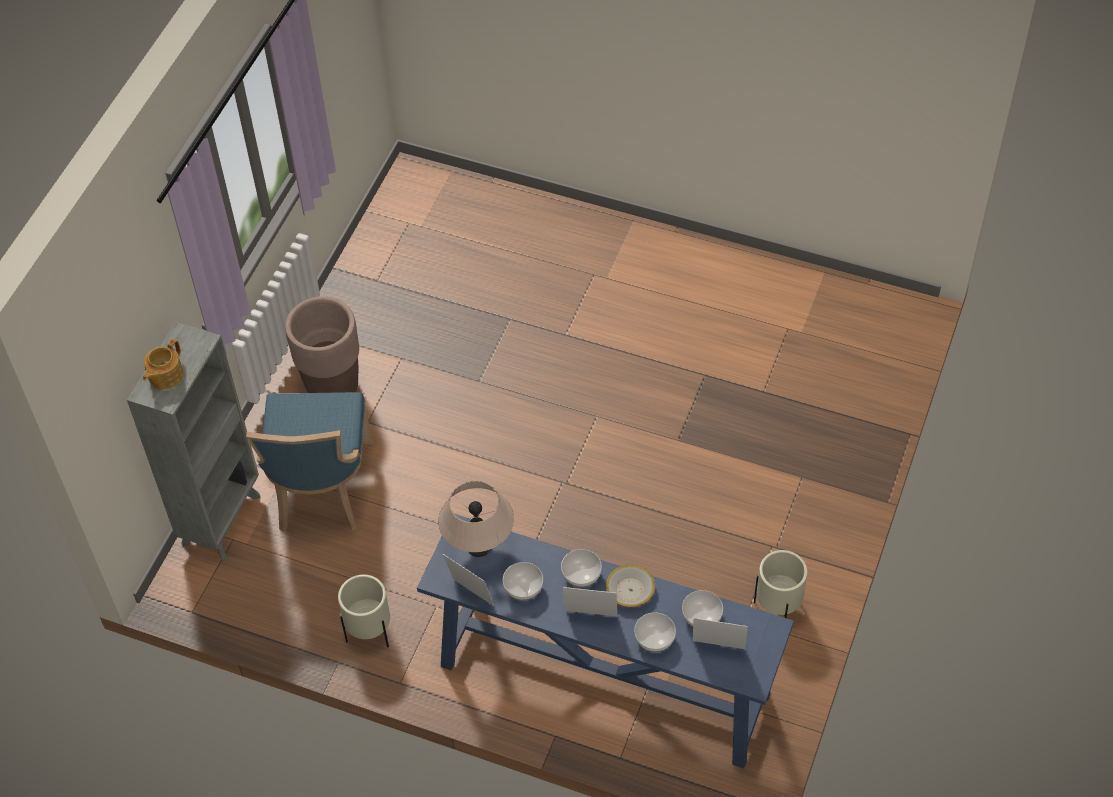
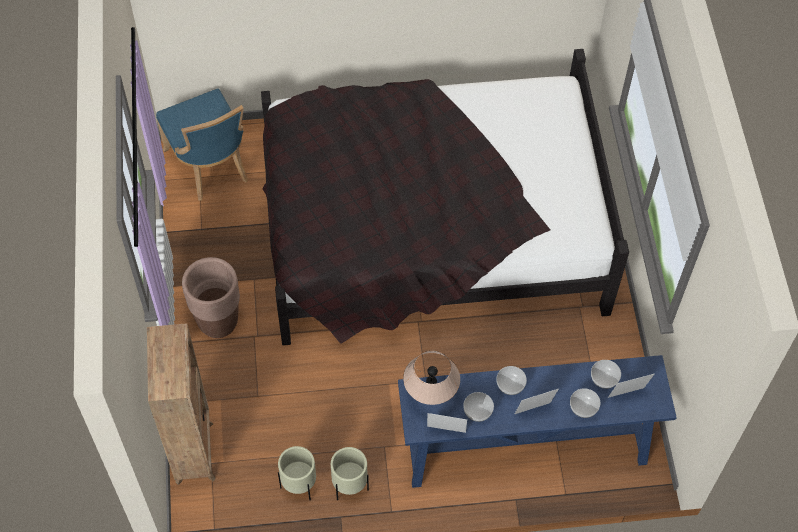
camera: 30 degrees left, 5 degrees up
(165, 376) = (165, 371): teapot -> none
(222, 518) = (194, 451): grey bookcase -> brown bookcase
(321, 490) = (254, 399): blue chair -> blue chair (210, 166)
(630, 590) = (548, 381): bowl -> none
(642, 383) = (430, 229): none -> black bed
(777, 609) = (607, 348): beige planter -> beige planter (299, 485)

